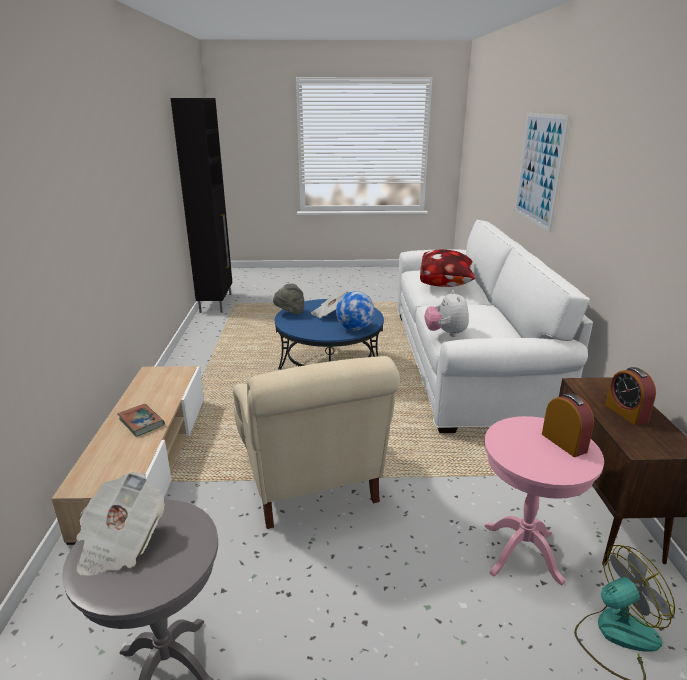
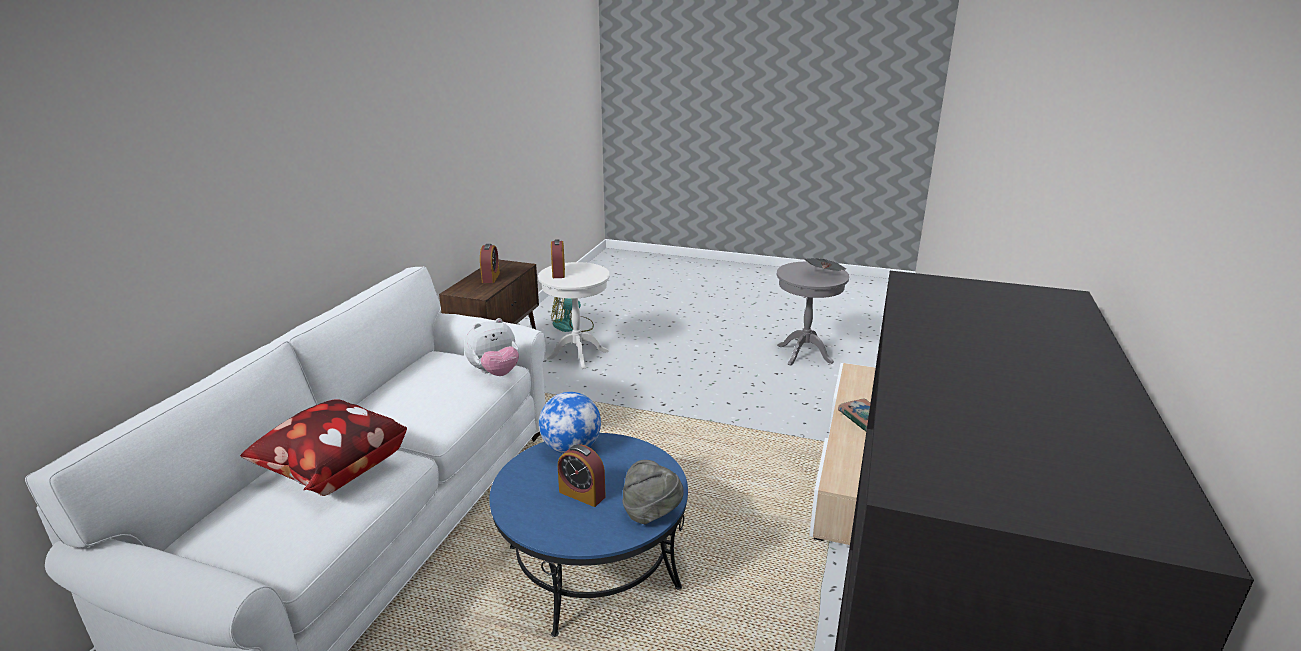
camera: 160 degrees left, 0 degrees up
(310, 482) = (697, 417): beige armchair -> none
(330, 314) = (582, 494): newspaper -> alarm clock
(446, 334) = (495, 373): plush toy -> plush toy turned 45 degrees clockwise
(521, 553) = (577, 355): pink side table -> white side table
(539, 169) = (173, 235): picture -> none

